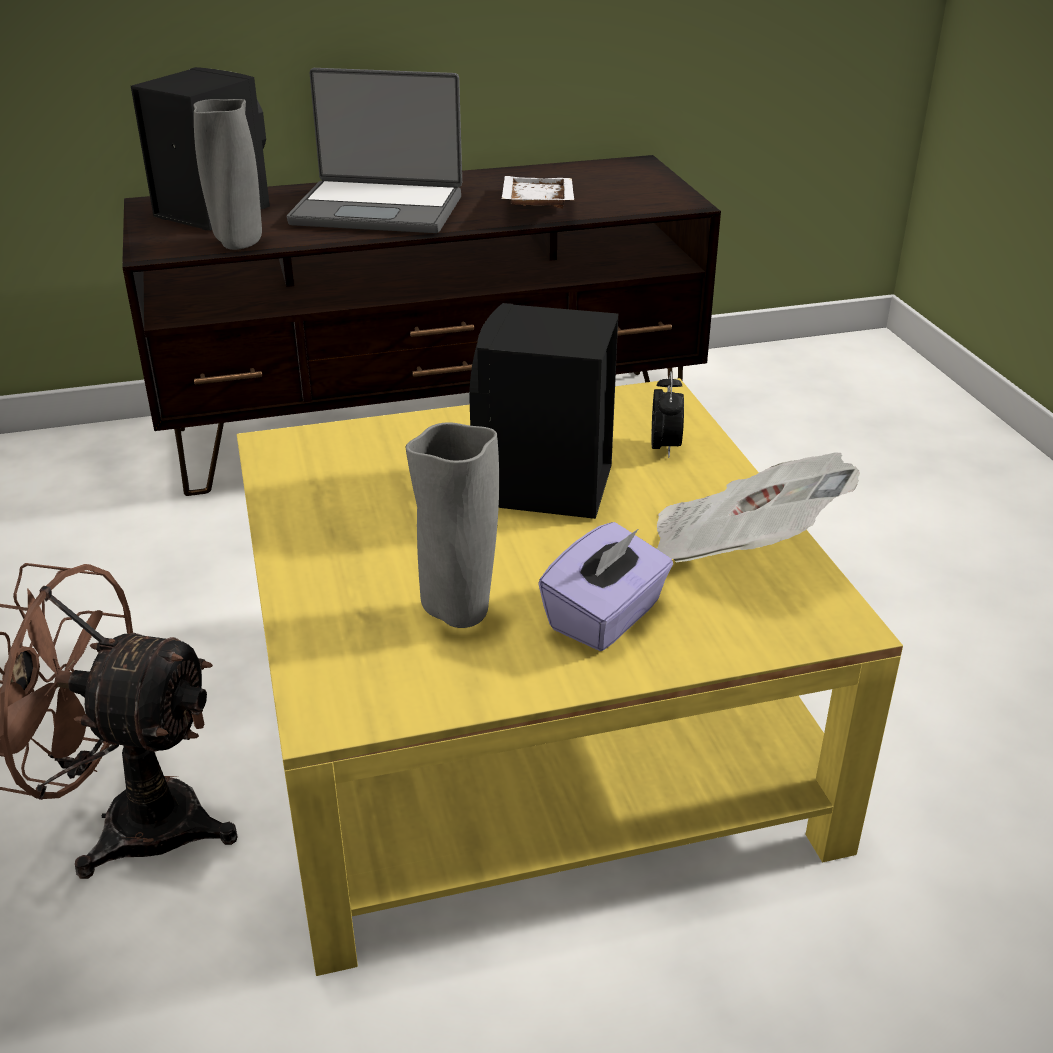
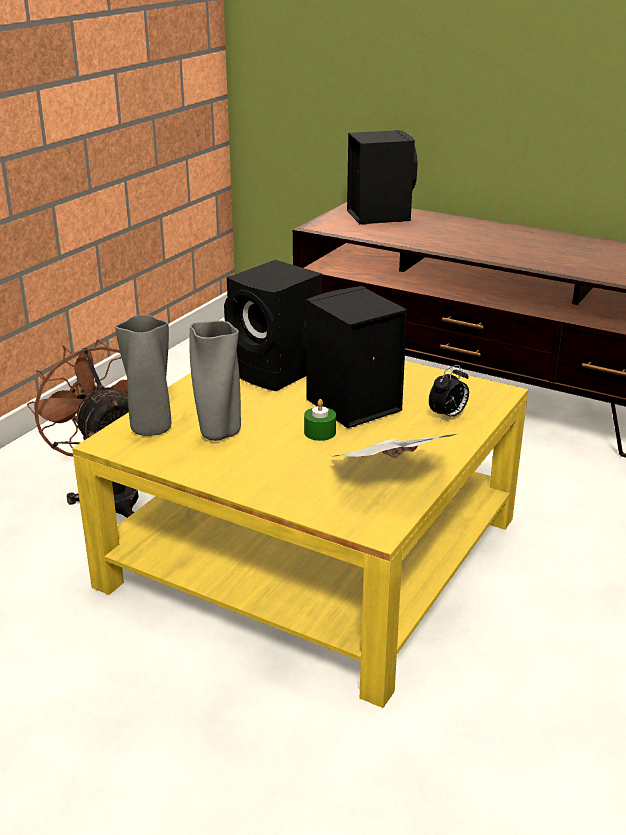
camera: 45 degrees right, 5 degrees down
(238, 243) = (362, 234): grey vase -> grey vase (151, 428)
(378, 488) = (277, 373): none -> black speaker
(379, 209) = (465, 238): laptop -> none
(535, 206) = (558, 261): white tray -> none
(573, 541) = (320, 432): none -> green candle
(606, 617) = (274, 467): purple tissue box -> none

